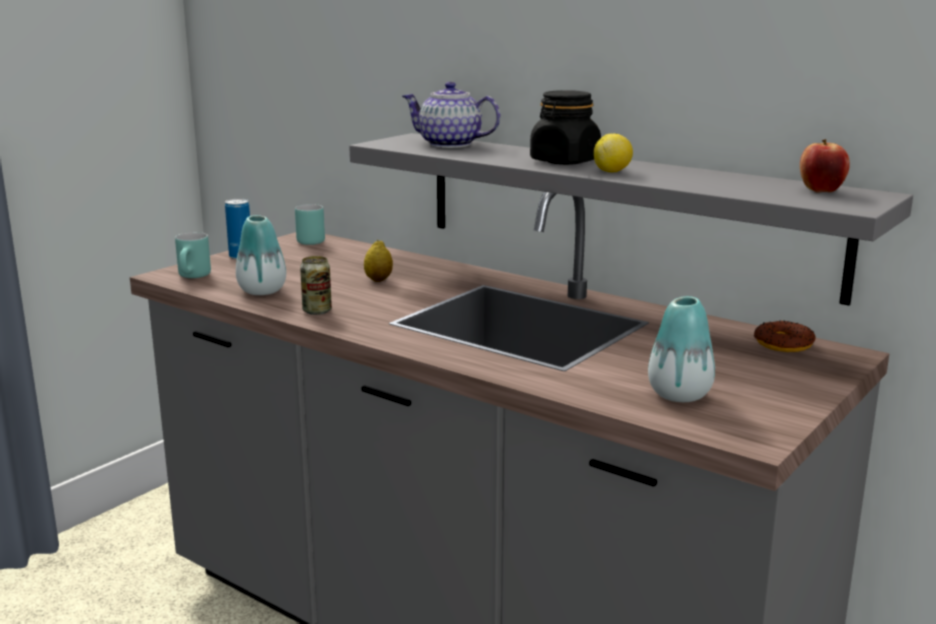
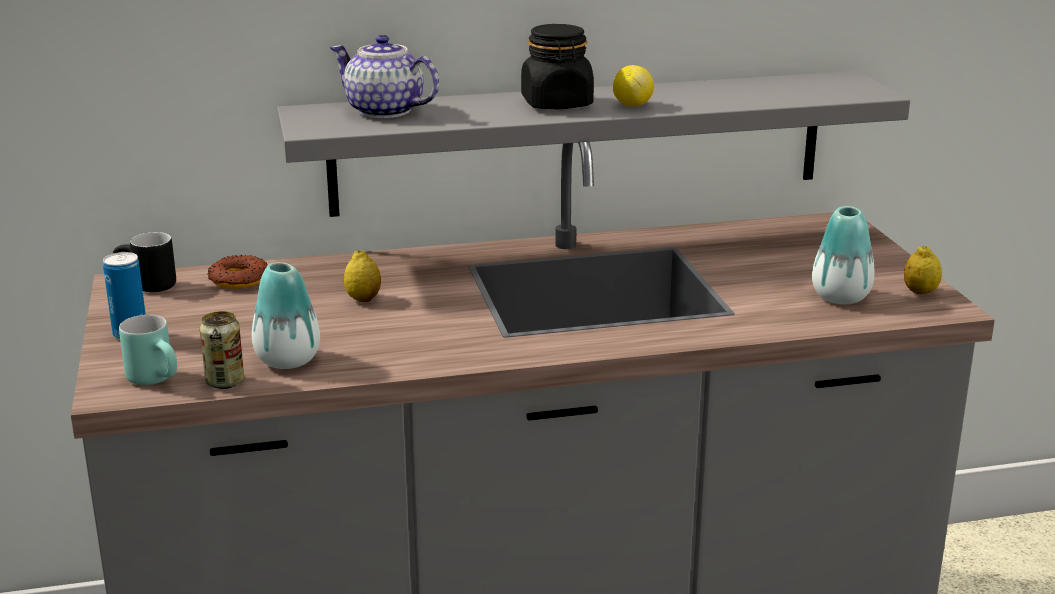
camera: 50 degrees left, 5 degrees up
(306, 241) = (145, 287): turquoise mug -> black mug
(317, 311) = (408, 355): can -> can (225, 382)
(450, 144) = (385, 111): teapot -> teapot turned 60 degrees clockwise
(764, 420) = (920, 292): none -> lemon
(783, 344) = (792, 229): donut -> donut (239, 280)
(822, 191) = (812, 83): apple -> none

